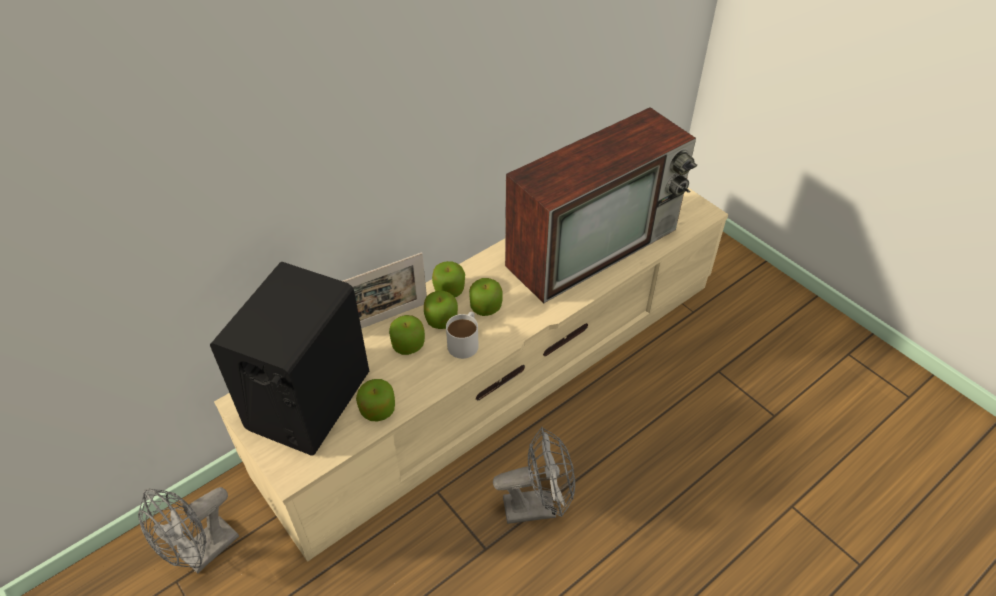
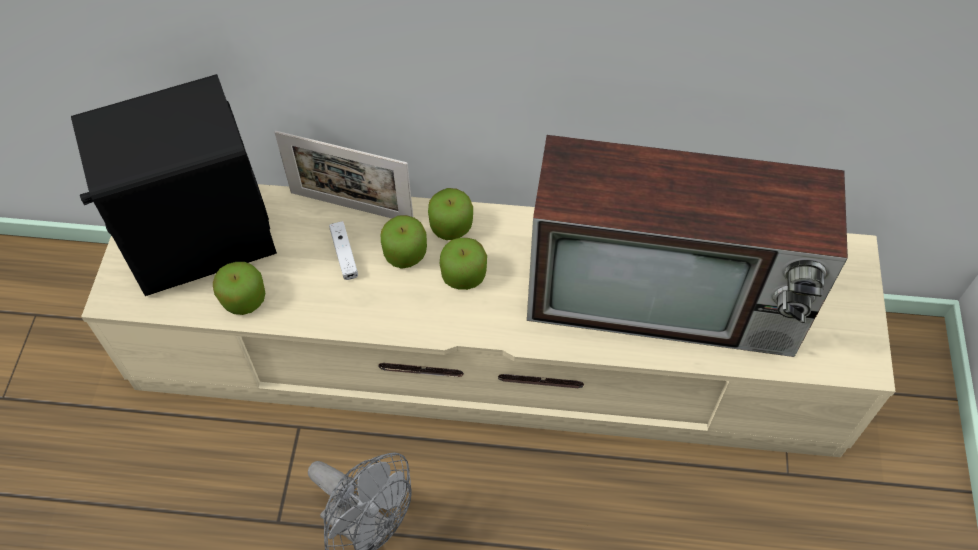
camera: 45 degrees right, 10 degrees up
(202, 553) = (74, 308): grey fan -> none
(408, 345) = (344, 254): apple -> white game controller
(465, 341) = (399, 296): white mug -> none

